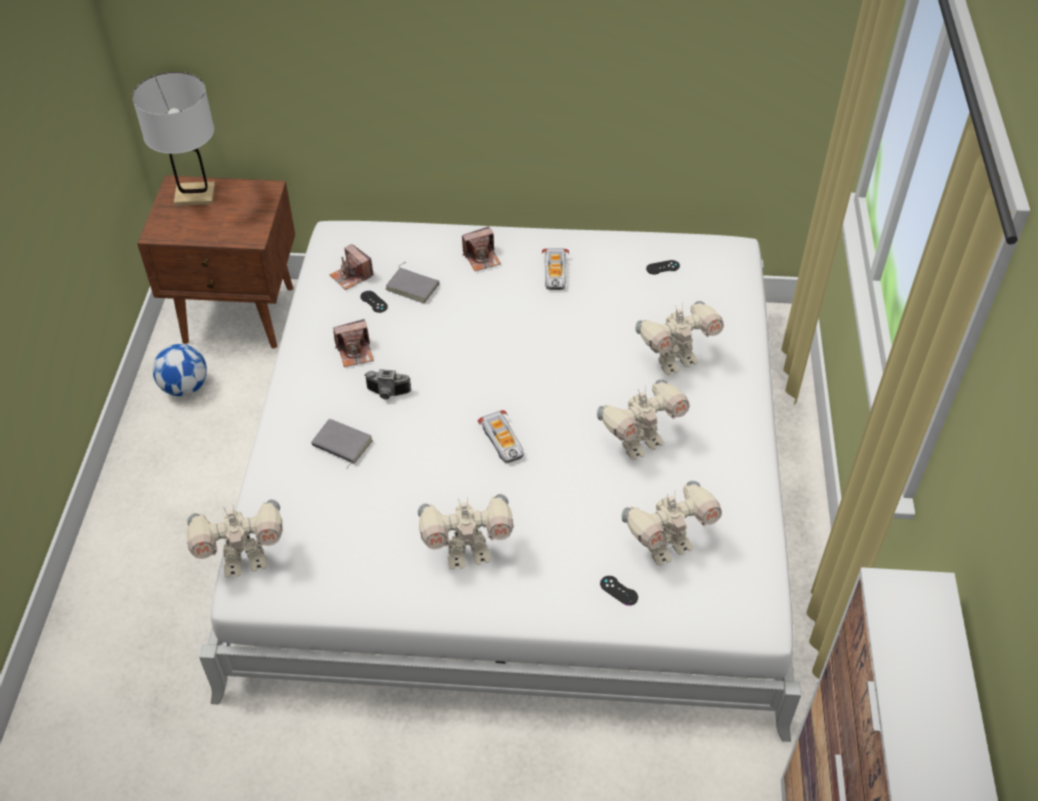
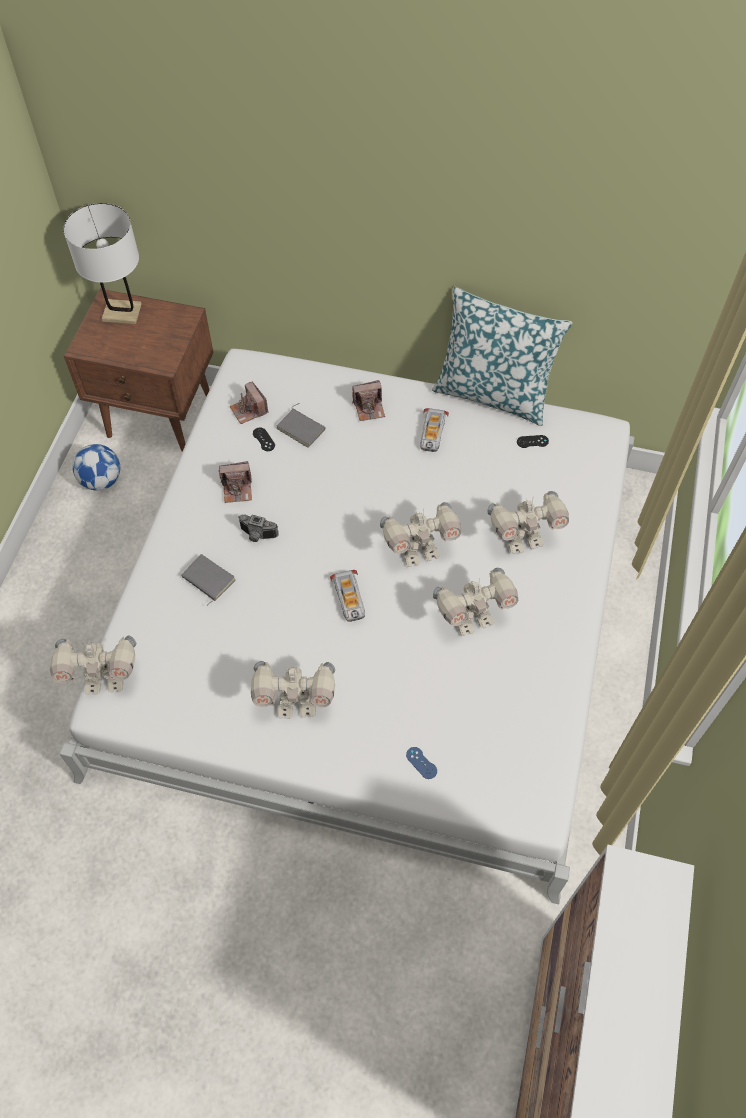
camera: 10 degrees right, 10 degrees up
(610, 229) = (493, 394): none -> pillow
(618, 590) = (421, 763): black game controller -> blue game controller
(667, 547) = (473, 727): toy robot -> toy robot (419, 552)

